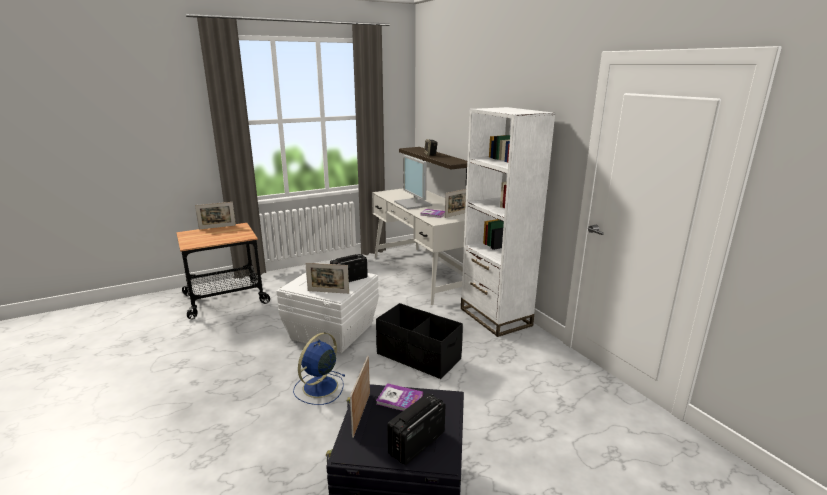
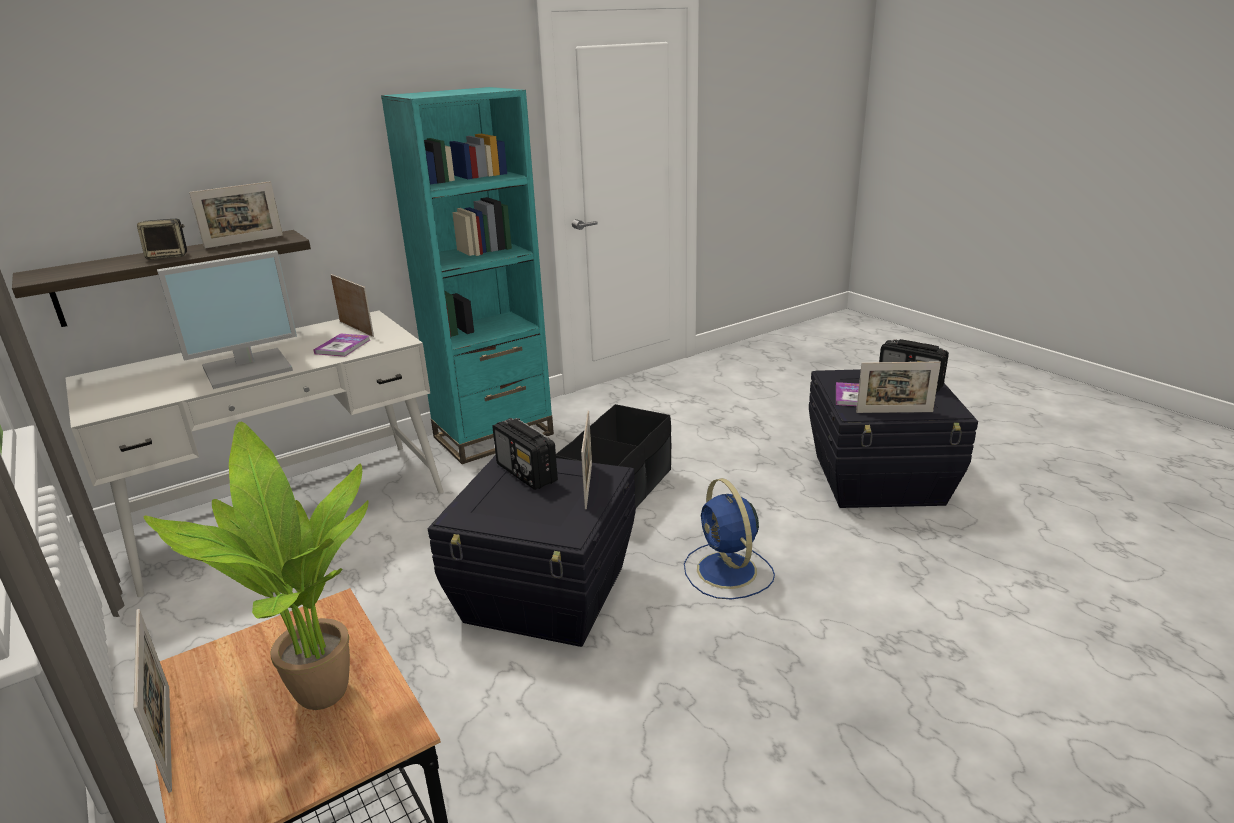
camera: 95 degrees left, 5 degrees up
(213, 237) = (313, 696): none -> potted plant
(319, 387) = (728, 572): blue fan -> blue fan turned 45 degrees clockwise
(331, 332) = (546, 595): white storage box -> black storage box
(451, 159) = (244, 241): none -> picture frame
(495, 317) = (493, 436): white bookcase -> turquoise bookcase

